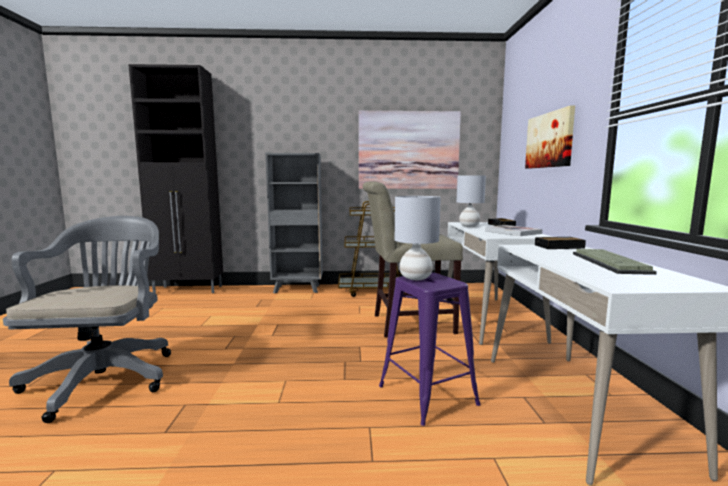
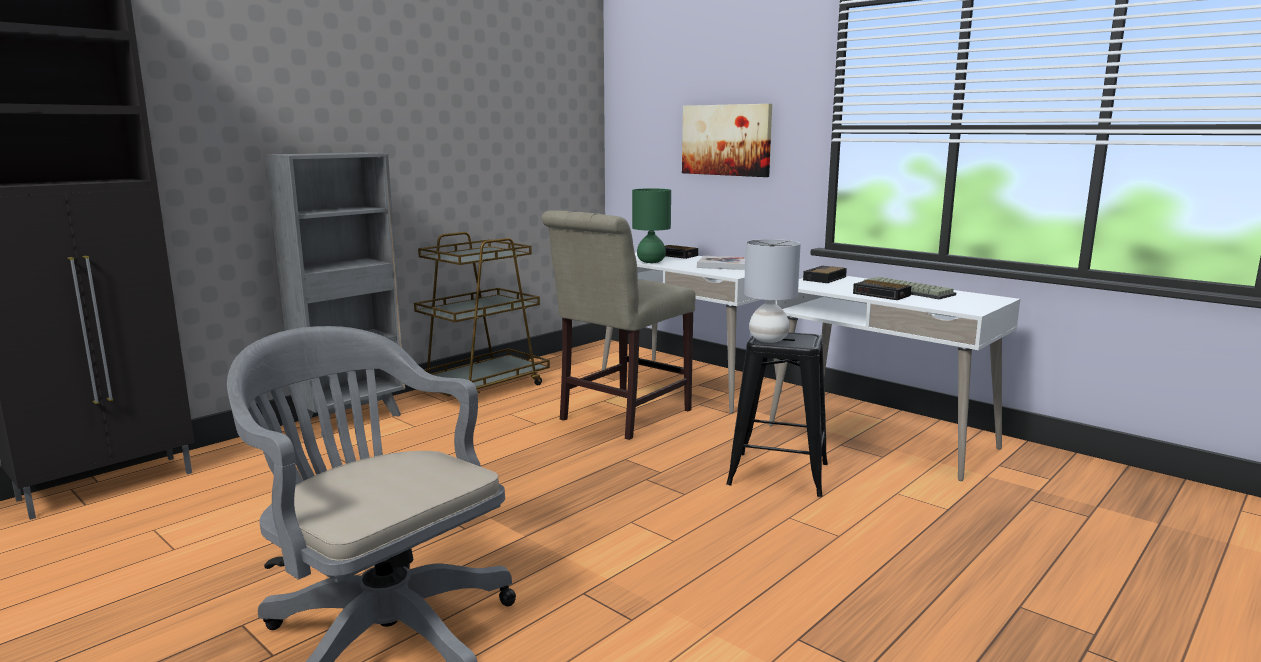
camera: 45 degrees left, 5 degrees up
(408, 150) = (494, 141): picture -> none
(427, 395) = (779, 474): purple stool -> black stool
(469, 226) = (651, 262): grey table lamp -> green table lamp
(566, 262) = (882, 295): none -> alarm clock

